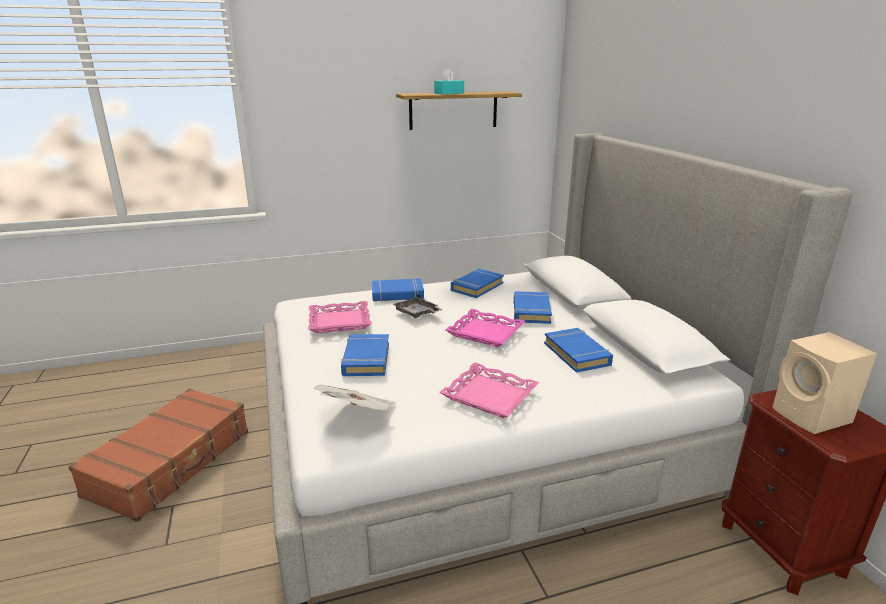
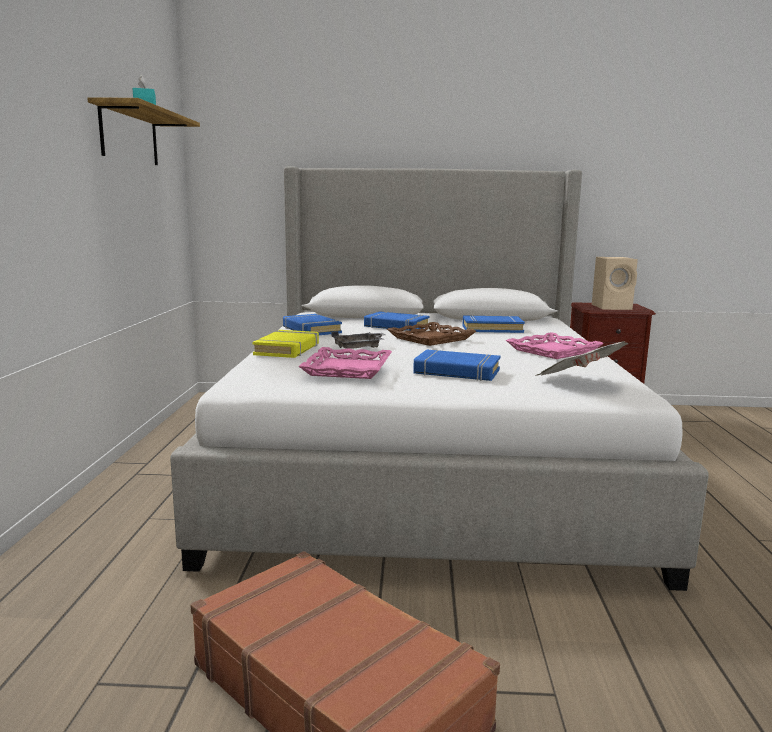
camera: 70 degrees left, 10 degrees down
(397, 294) = (287, 349): blue book -> yellow book
(485, 333) = (431, 339): pink tray -> brown tray

